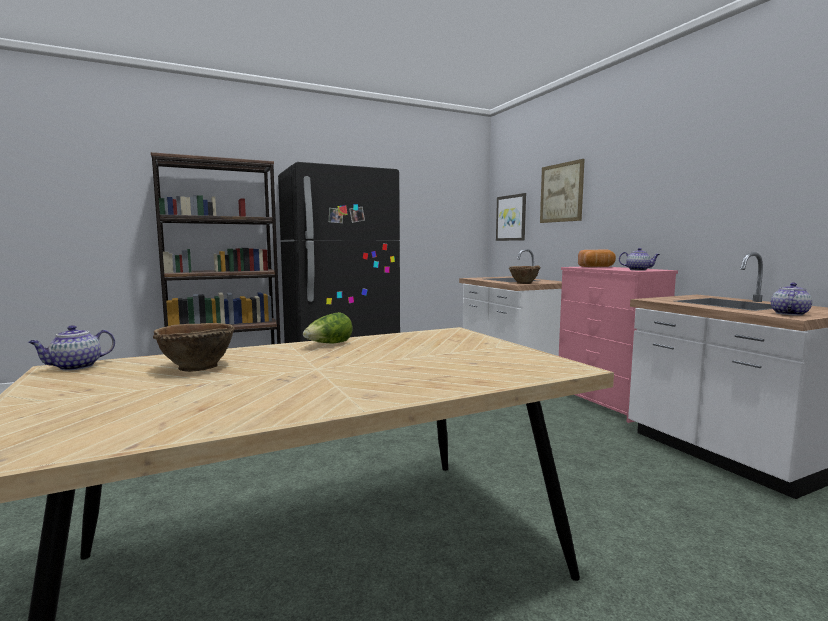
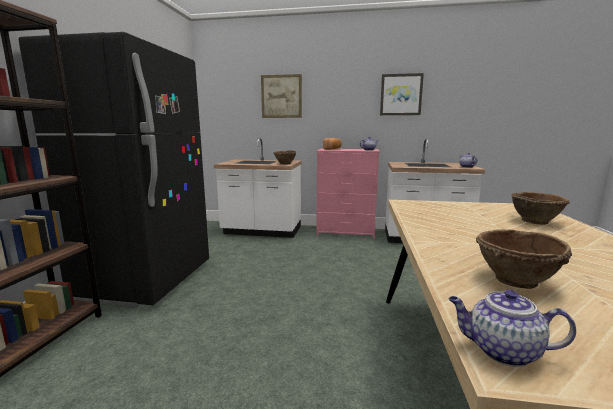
camera: 55 degrees left, 5 degrees up
(75, 367) = (501, 351): teapot -> teapot turned 120 degrees clockwise
(329, 344) = (429, 231): lettuce -> none
(455, 370) = (535, 221): none -> brown bowl
(511, 218) = (227, 112): picture -> picture (401, 94)

